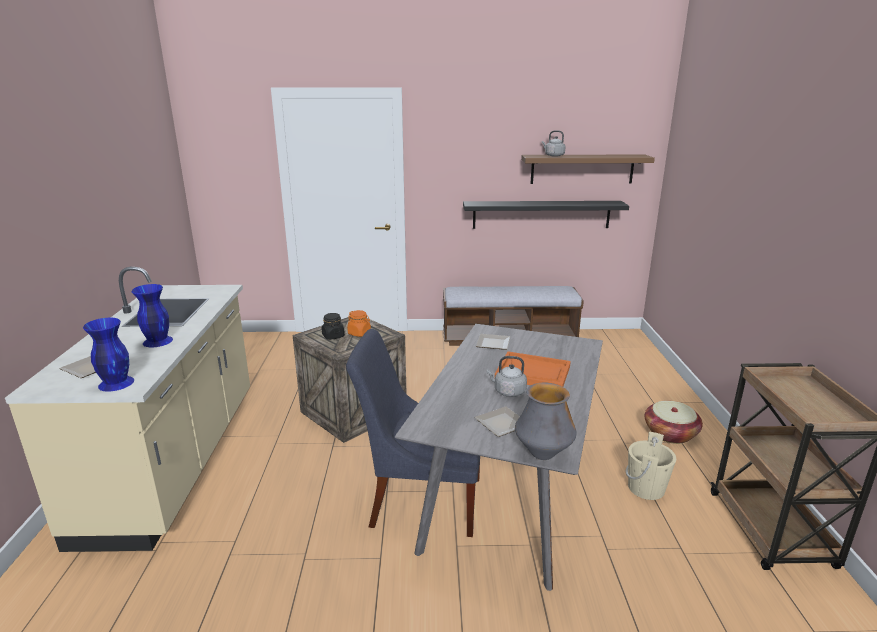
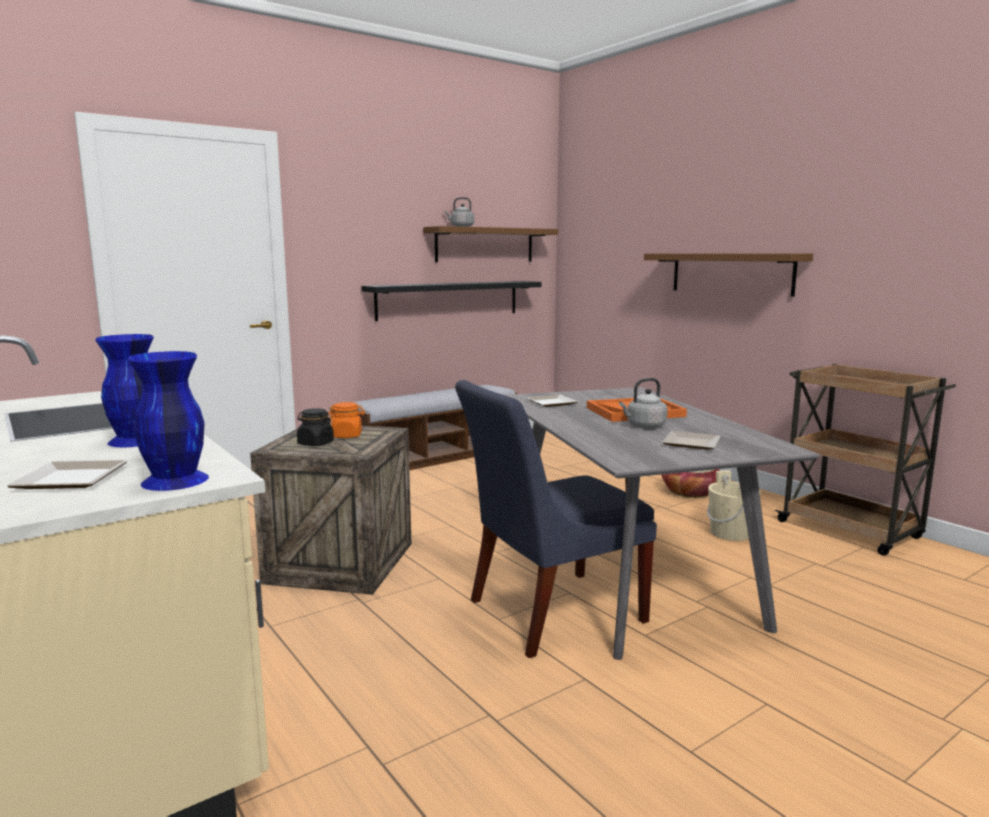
camera: 35 degrees left, 10 degrees down
(543, 454) = (769, 451): vase -> none
(762, 239) = (731, 273): none -> brown shelf

